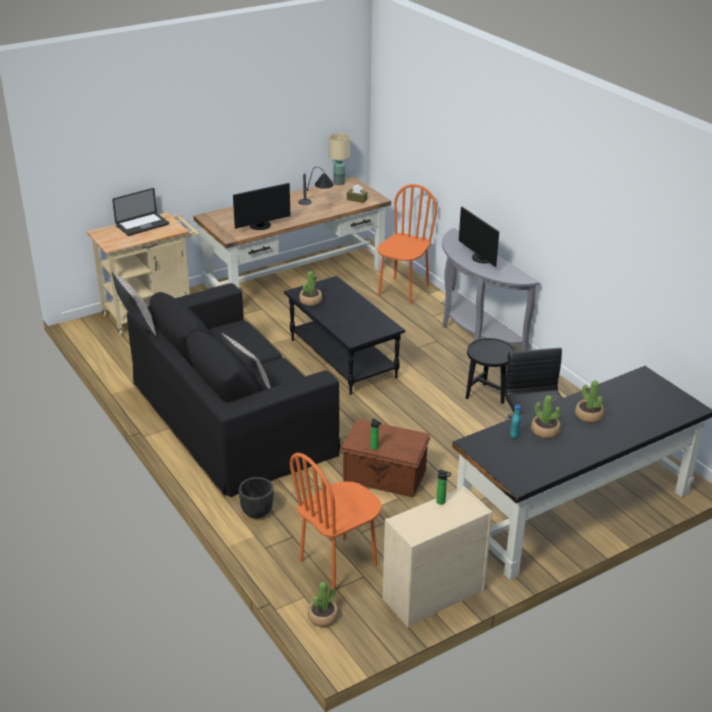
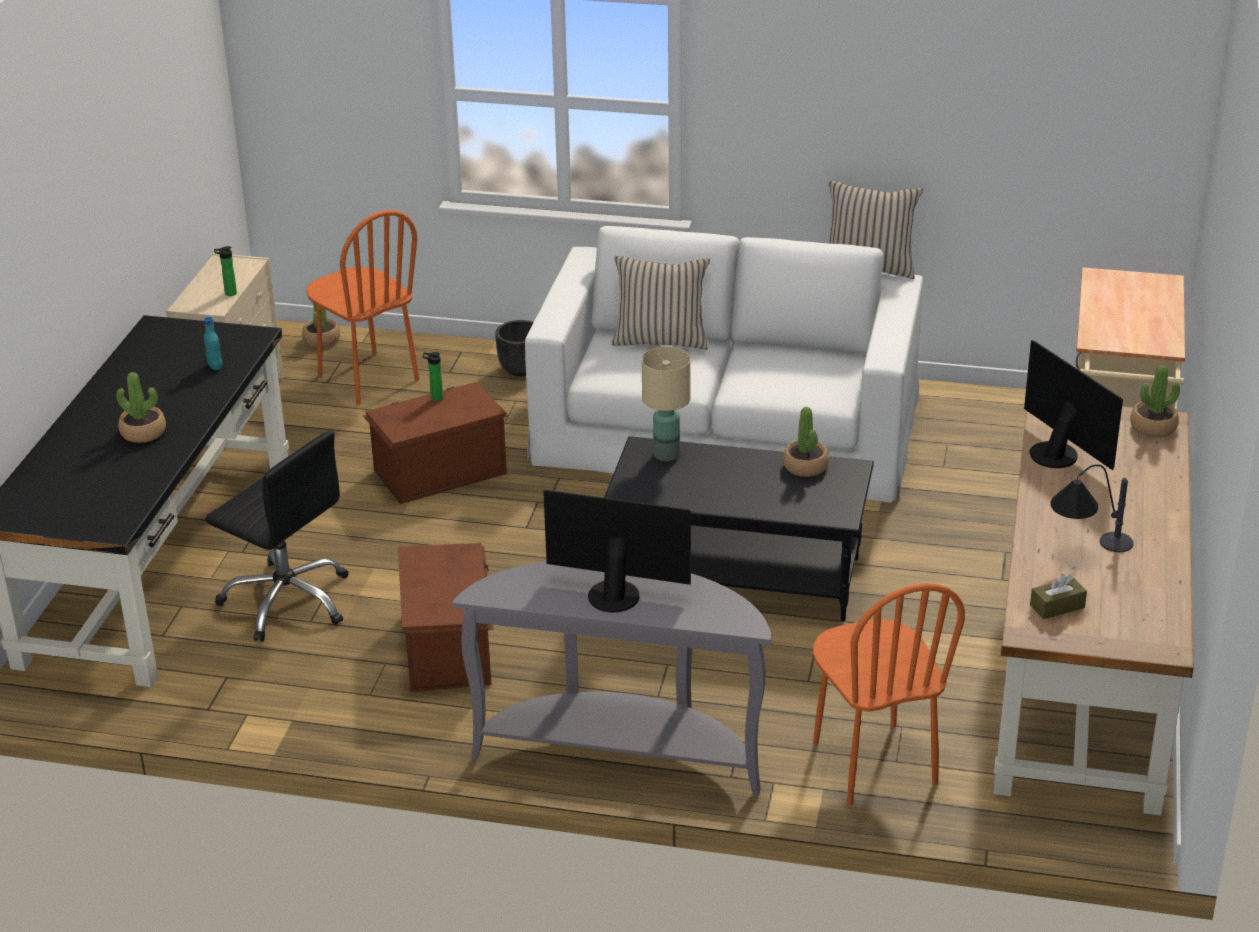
camera: 135 degrees right, 0 degrees up
(142, 225) = (1150, 320): laptop -> none
(231, 416) = (727, 428): black sofa -> white sofa
(261, 226) = (1057, 453): monitor -> monitor turned 135 degrees clockwise
(338, 563) = (367, 378): orange chair -> orange chair turned 135 degrees clockwise
(339, 183) = (1172, 628): beige table lamp -> beige table lamp (665, 454)
(487, 396) = (449, 647): black side table -> brown storage box
(545, 431) = (182, 389): potted plant -> potted plant (1153, 427)

